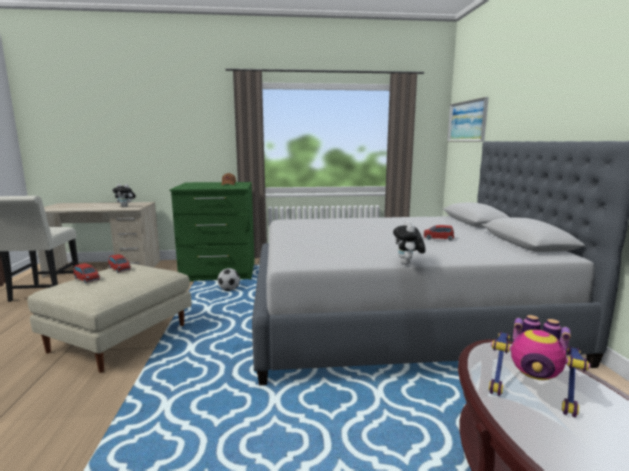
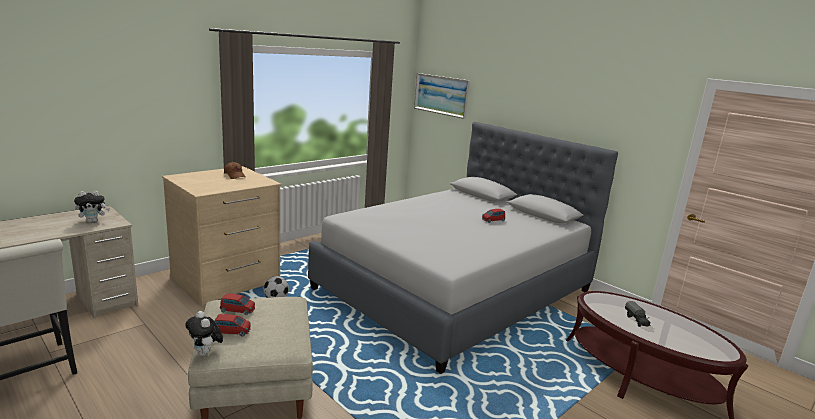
camera: 40 degrees left, 5 degrees up
(219, 271) = (226, 280): green dresser -> beige dresser
(408, 263) = (518, 251): plush toy -> plush toy (205, 353)
(531, 397) = (636, 320): toy robot -> toy truck

